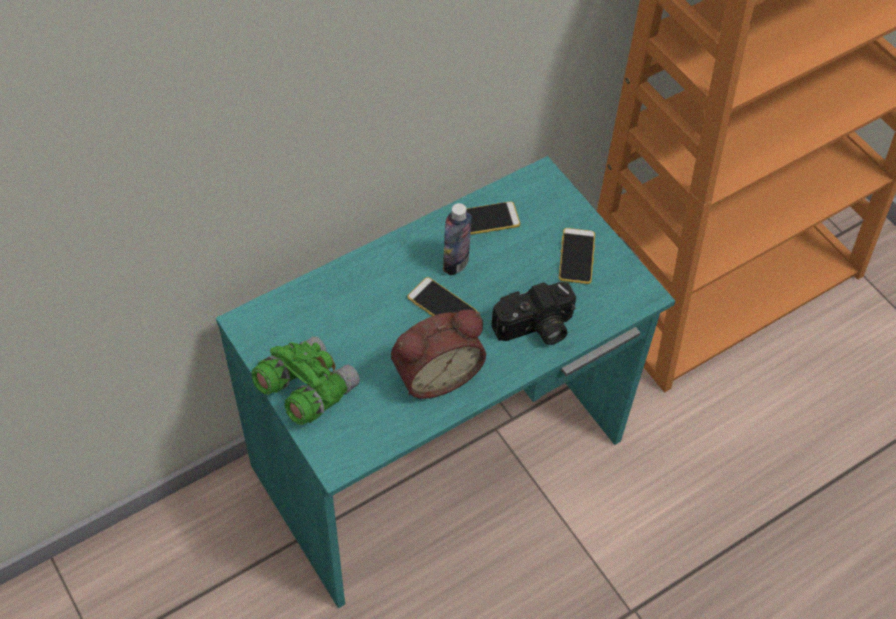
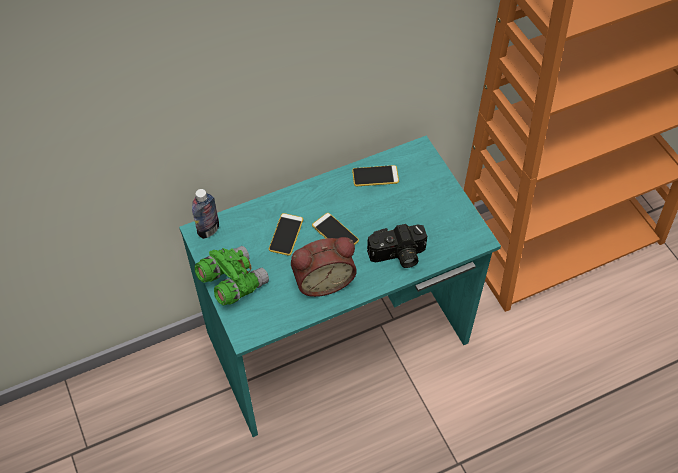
camera: 10 degrees right, 0 degrees up
(456, 263) = (349, 204): bottle -> bottle (208, 230)
(576, 256) = (435, 208): phone -> phone (286, 234)

